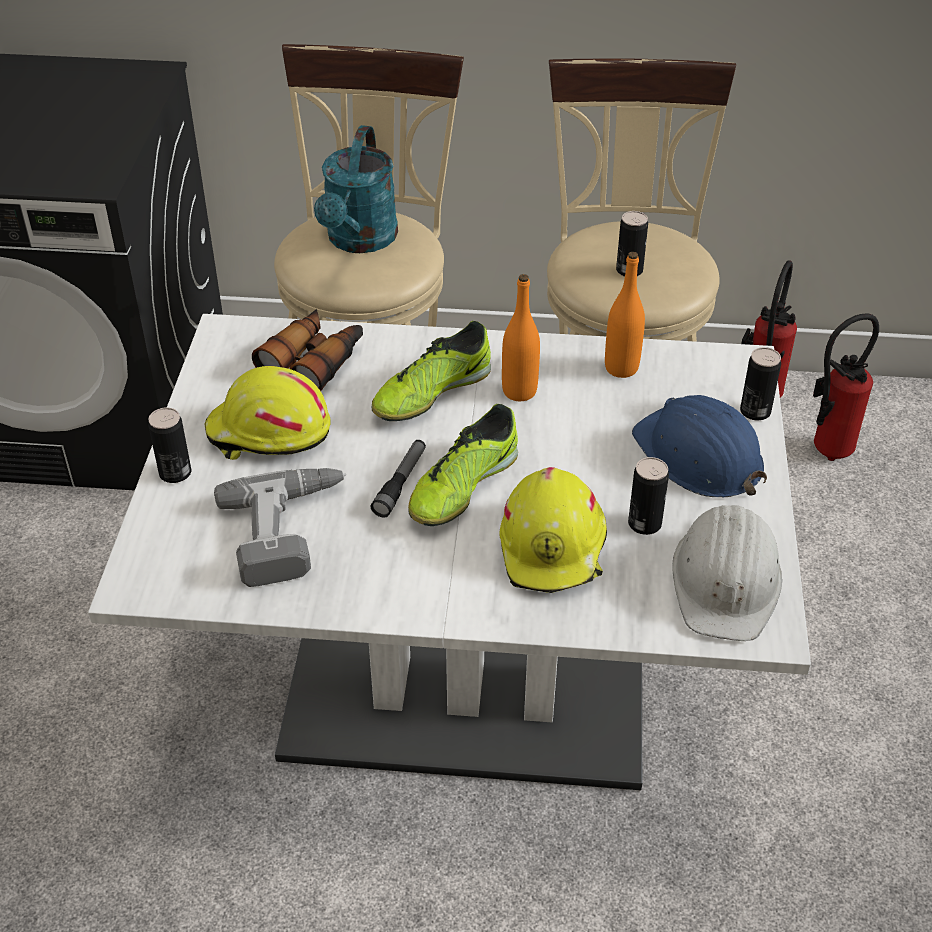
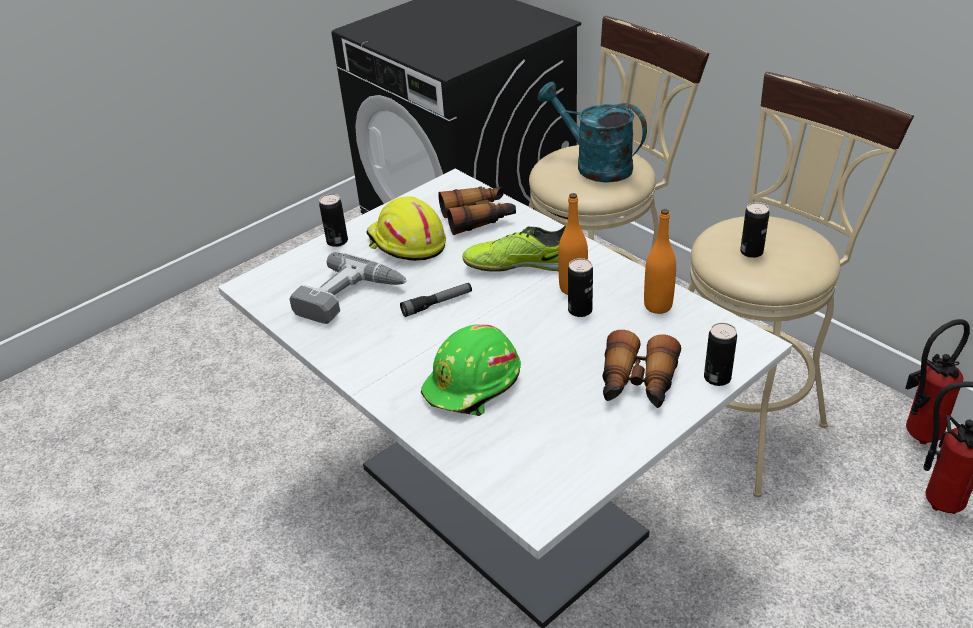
camera: 45 degrees right, 5 degrees down
(359, 241) = (594, 165): turquoise watering can -> turquoise watering can turned 75 degrees clockwise
(463, 486) = (468, 323): shoe -> none
(554, 547) = (473, 385): yellow hard hat -> green hard hat
(644, 524) = (546, 403): can -> can (580, 310)
(698, 456) = (637, 384): blue hard hat -> binoculars
(726, 581) = (551, 467): white hard hat -> none

